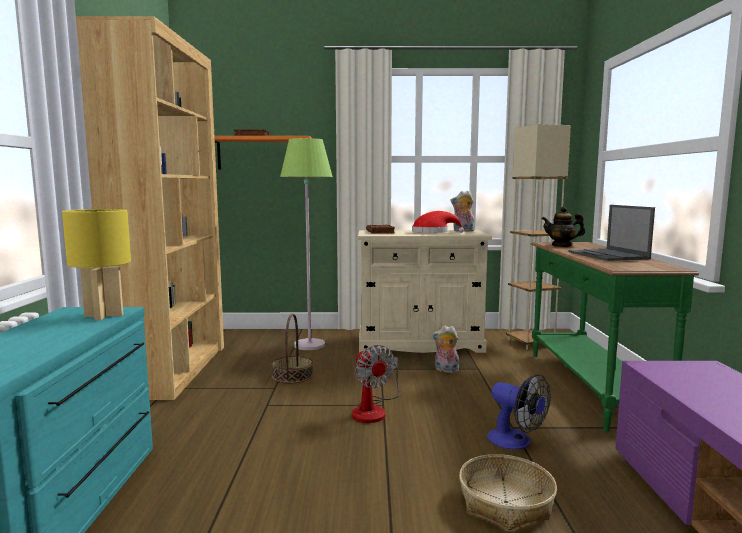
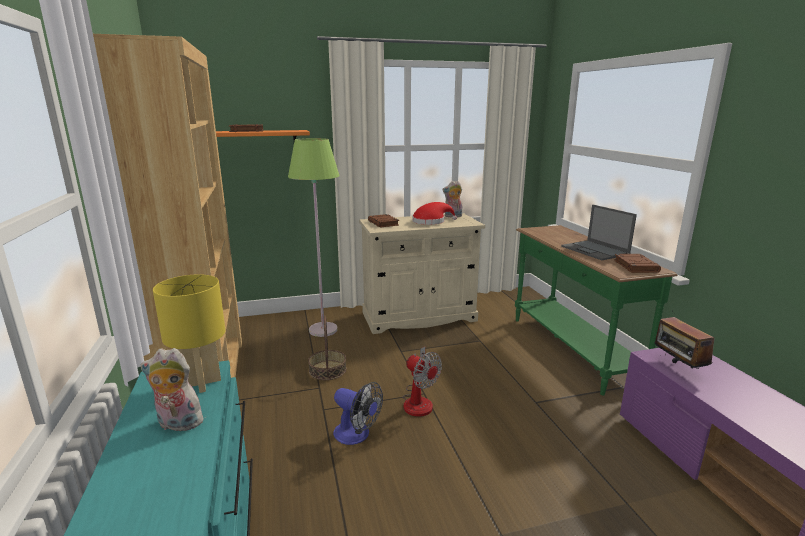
camera: 15 degrees left, 10 degrees up
(445, 370) = (455, 346): plush toy -> plush toy (177, 424)
(506, 502) = (566, 481): basket -> none
(516, 442) = (545, 417): fan -> fan (357, 435)
(531, 343) = (507, 306): beige floor lamp -> none
(561, 245) = (546, 234): teapot -> none
(646, 265) = (635, 266): none -> brown book
(676, 378) = (677, 368): none -> radio

